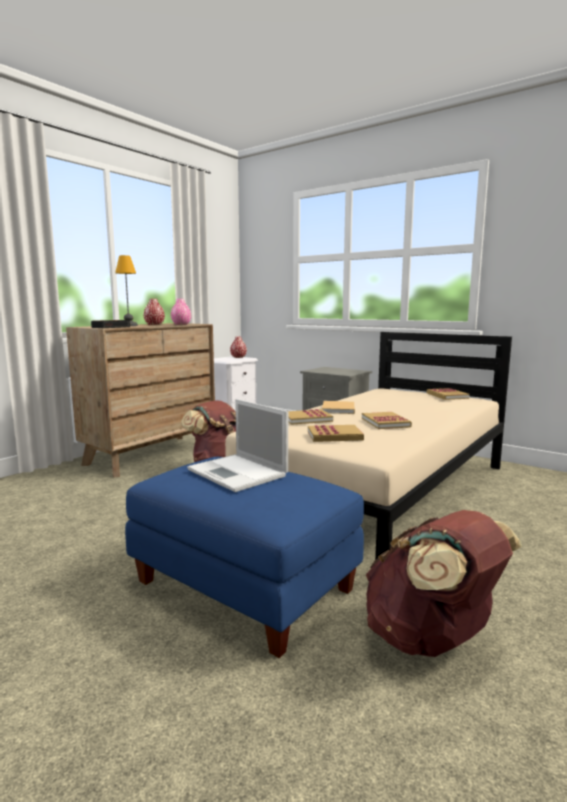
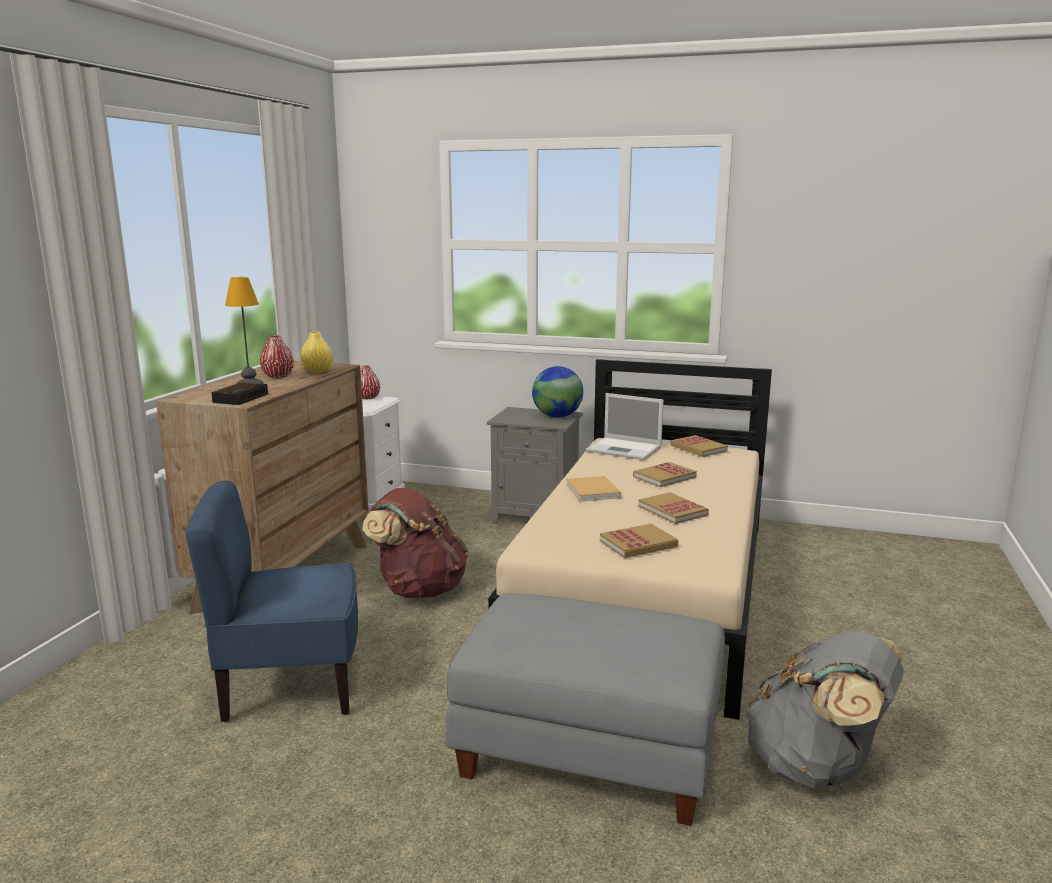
camera: 20 degrees left, 5 degrees up
(93, 509) = (290, 686): none -> blue chair
(181, 324) = (317, 371): pink vase -> yellow vase
(238, 473) = (578, 621): laptop -> laptop (625, 449)
(246, 585) = (590, 751): blue ottoman -> grey ottoman
(306, 419) = (574, 516): book -> book (664, 477)
(351, 371) = (557, 416): none -> globe
(431, 639) = (816, 767): brown backpack -> grey backpack

